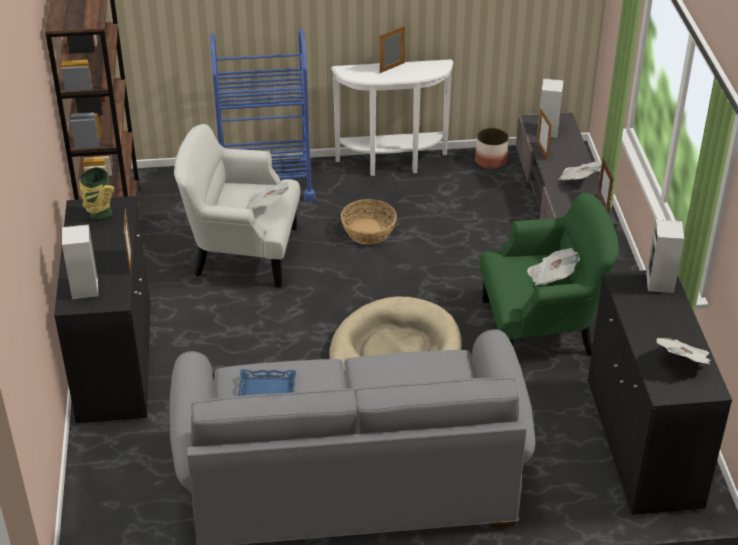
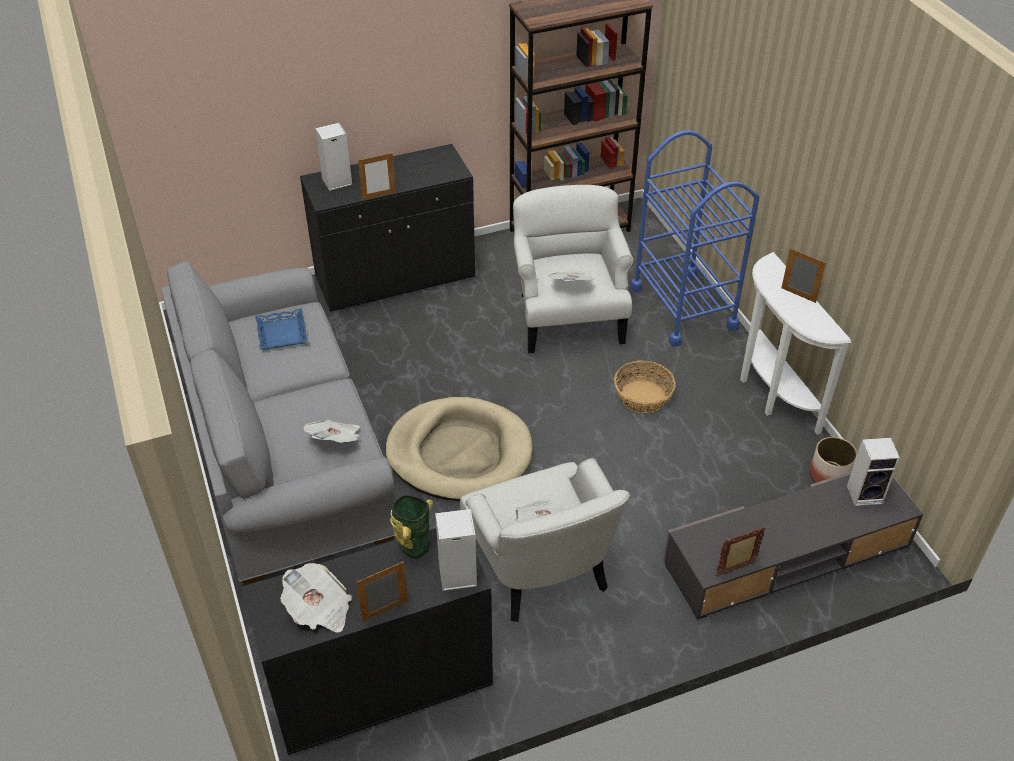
camera: 75 degrees right, 5 degrees up
(99, 215) = (437, 164): vase -> vase (413, 546)
(541, 328) = (541, 567): green armchair -> white armchair
(542, 151) = (815, 495): picture frame -> picture frame (385, 611)
(579, 180) = (774, 539): newspaper -> newspaper (336, 440)

